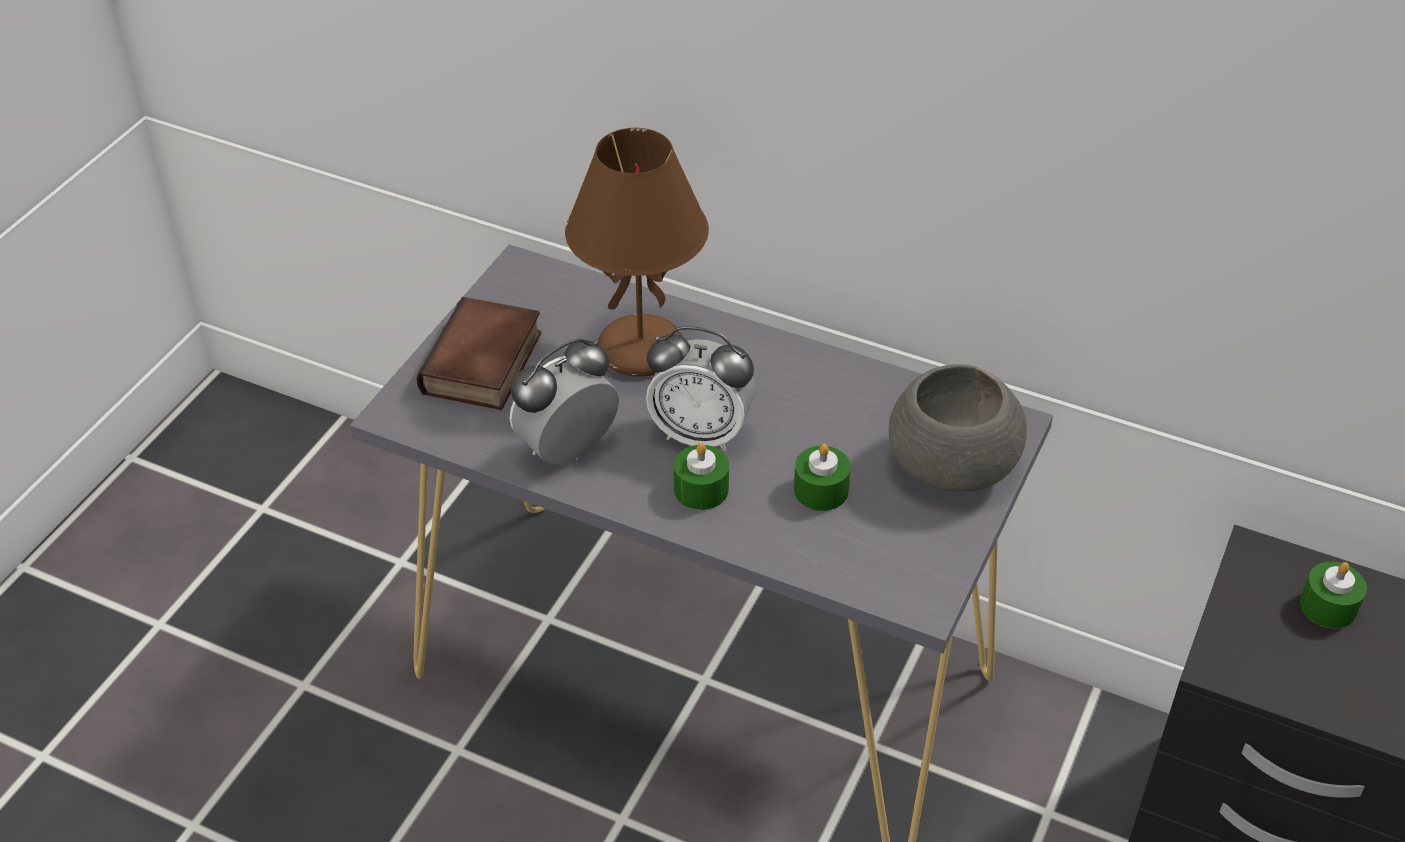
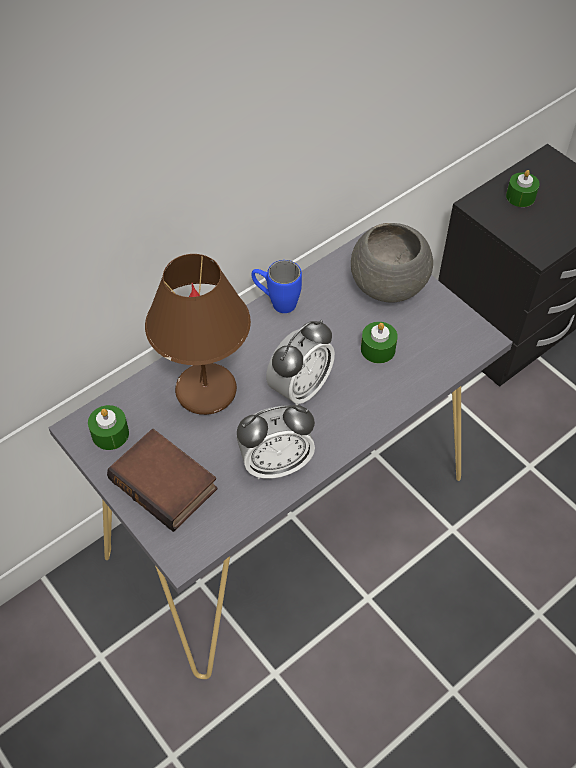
camera: 65 degrees left, 10 degrees up
(567, 450) = (276, 463): alarm clock -> alarm clock turned 90 degrees counterclockwise
(701, 489) = (347, 406): green candle -> green candle (110, 434)
(830, 363) = (276, 302): none -> blue mug

